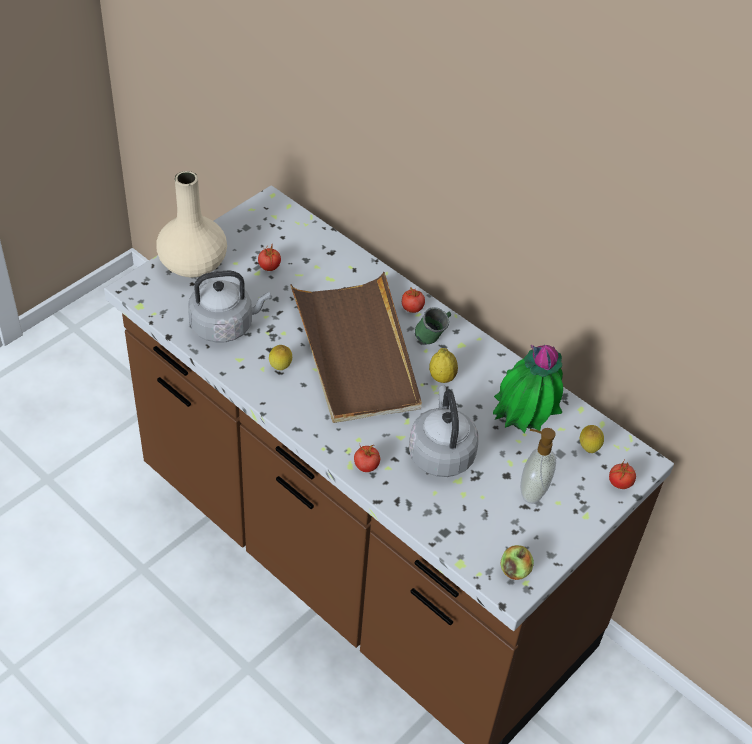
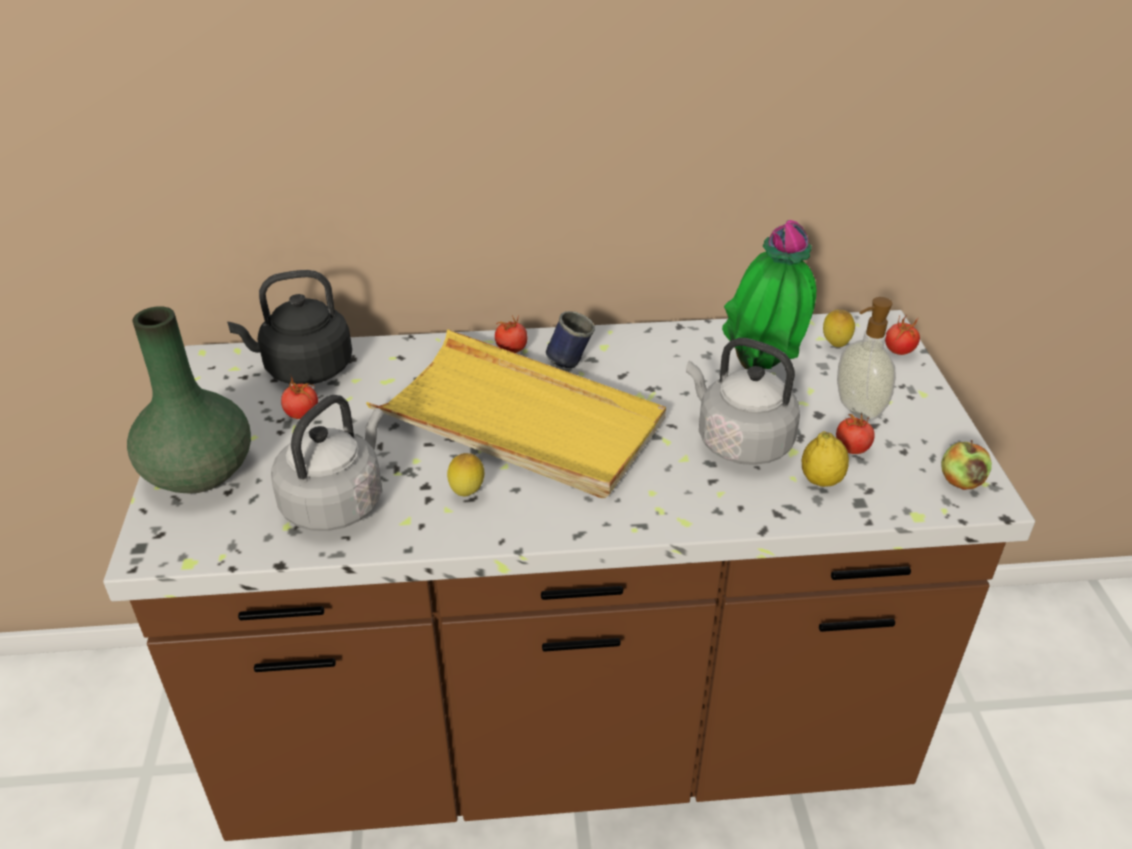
camera: 45 degrees left, 10 degrees down
(193, 265) = (200, 473): beige vase -> green vase
(302, 241) = (304, 369): none -> black kettle
(356, 352) = (520, 421): brown tray -> yellow tray
(366, 466) = (700, 509): tomato -> tomato (852, 448)
(433, 337) = (570, 358): green mug -> blue mug
(442, 377) = (633, 383): lemon -> lemon (821, 481)

